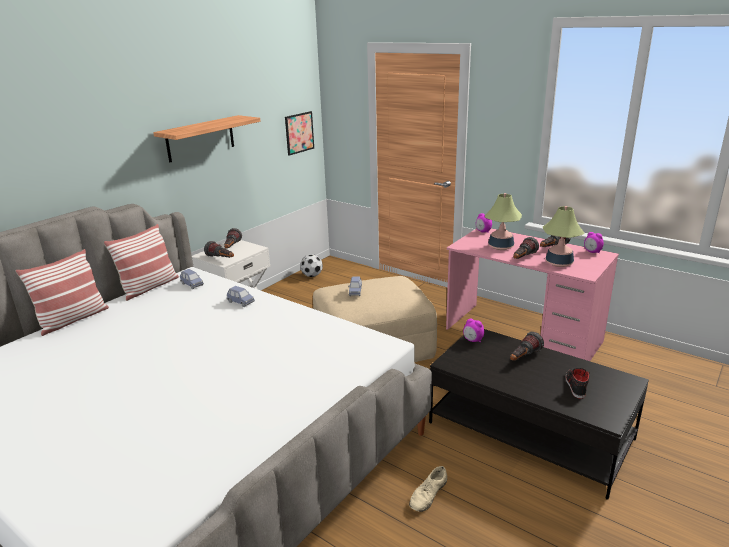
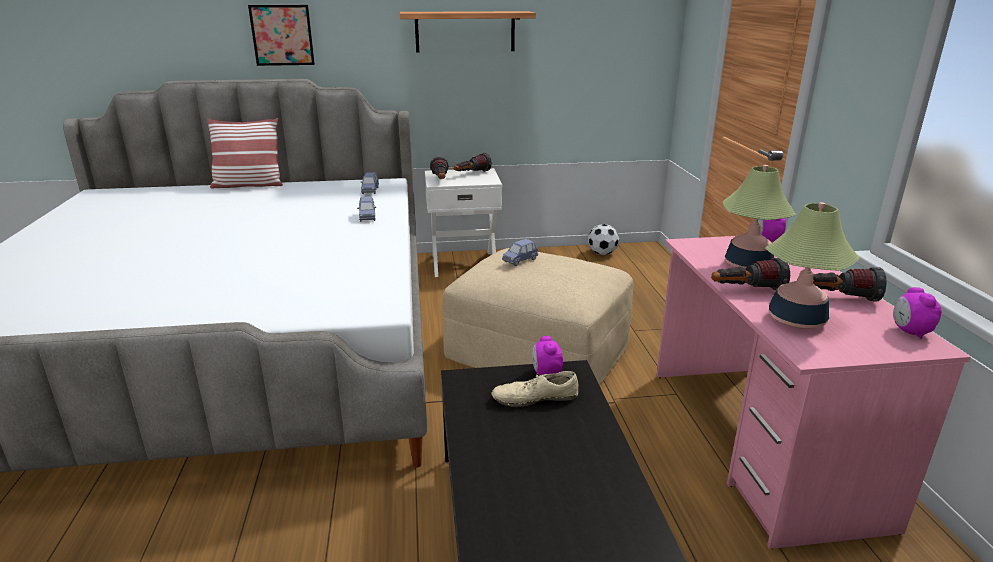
camera: 45 degrees right, 0 degrees up
(149, 287) = (340, 182): pillow -> none
(299, 133) = (632, 54): picture -> picture (282, 35)
(428, 495) = (308, 528): beige shoe -> beige shoe (534, 398)
(523, 358) = (564, 431): flashlight -> none
(575, 385) = (556, 511): black shoe -> none

